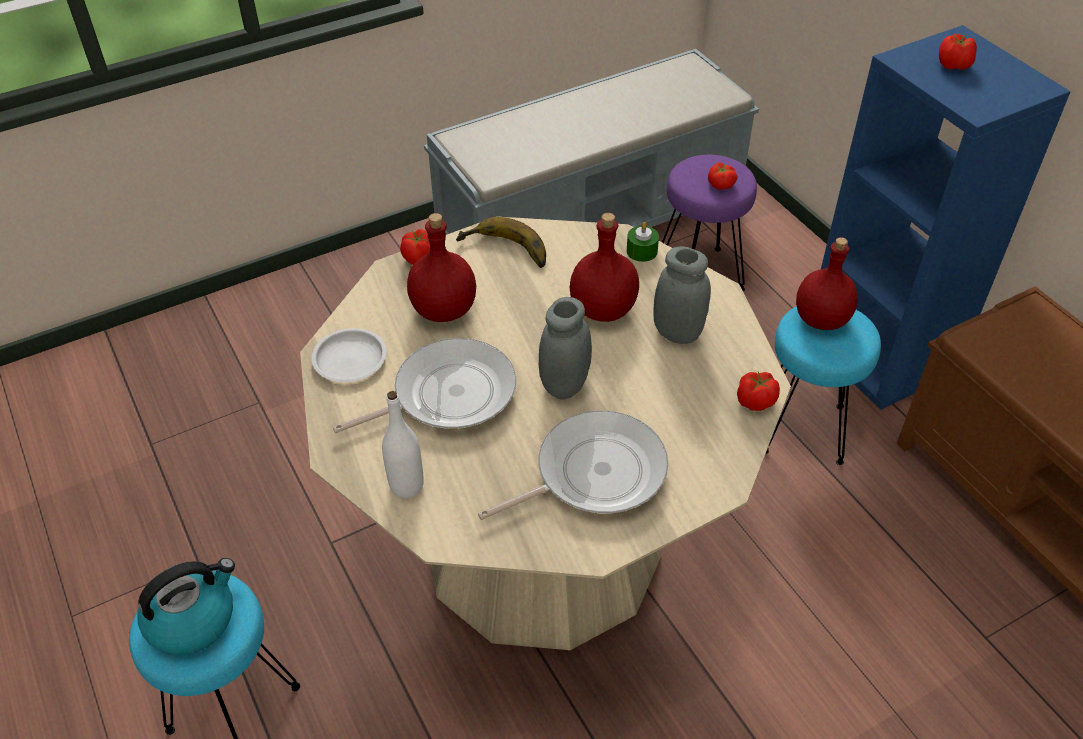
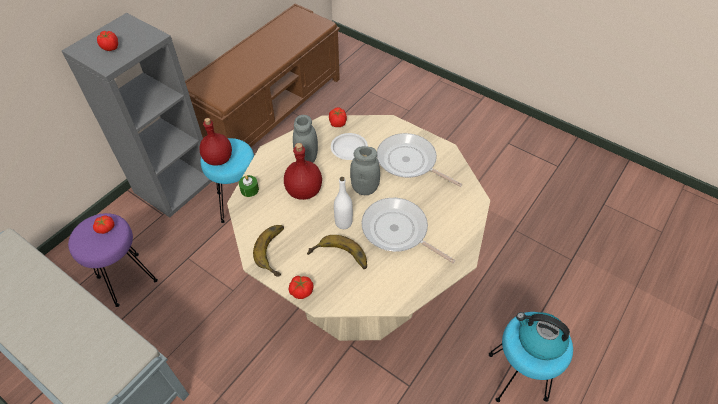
camera: 115 degrees left, 5 degrees up
(349, 360) = (400, 286): white plate -> white plate (349, 148)
(406, 485) = (460, 223): white bottle -> white bottle (343, 223)
(445, 310) = (339, 259): red bottle -> banana
(881, 354) = (175, 184): blue bookcase -> grey bookcase

